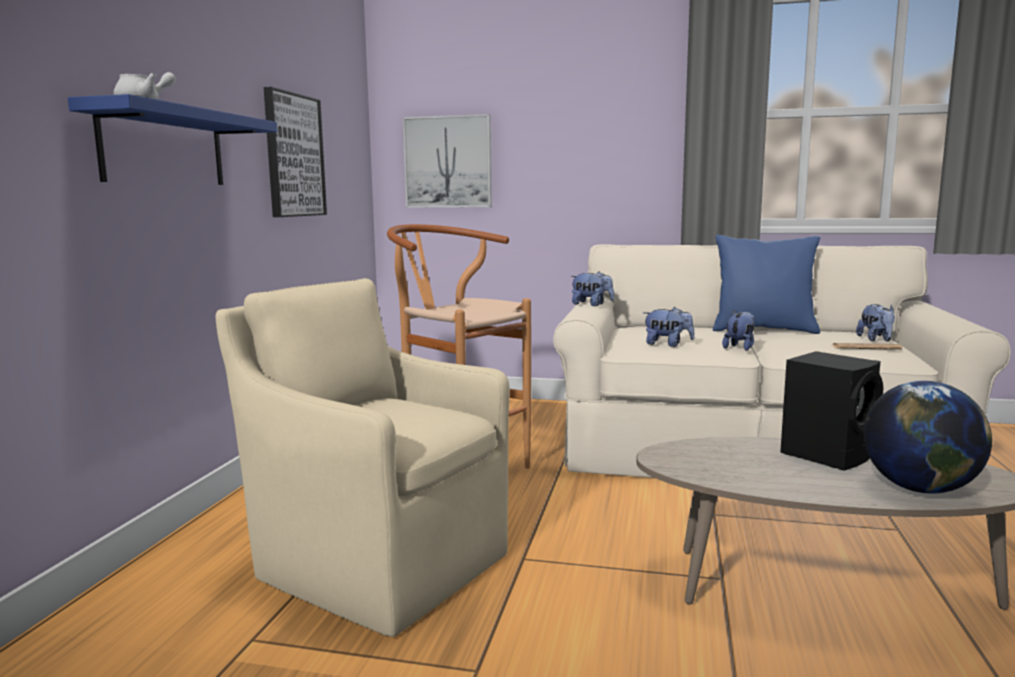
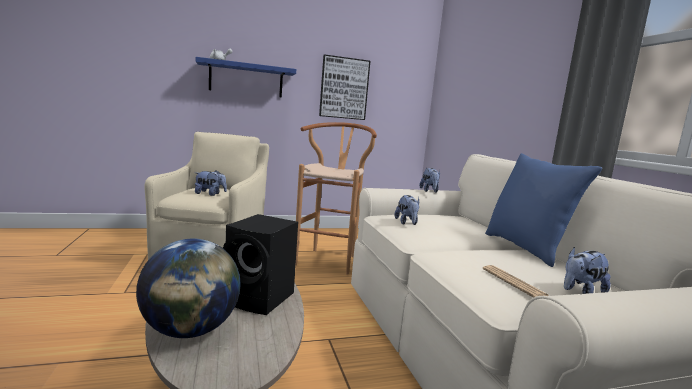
camera: 60 degrees right, 0 degrees up
(448, 162) = (456, 96): picture -> none
(740, 348) = (437, 241): plush toy -> plush toy (210, 194)

